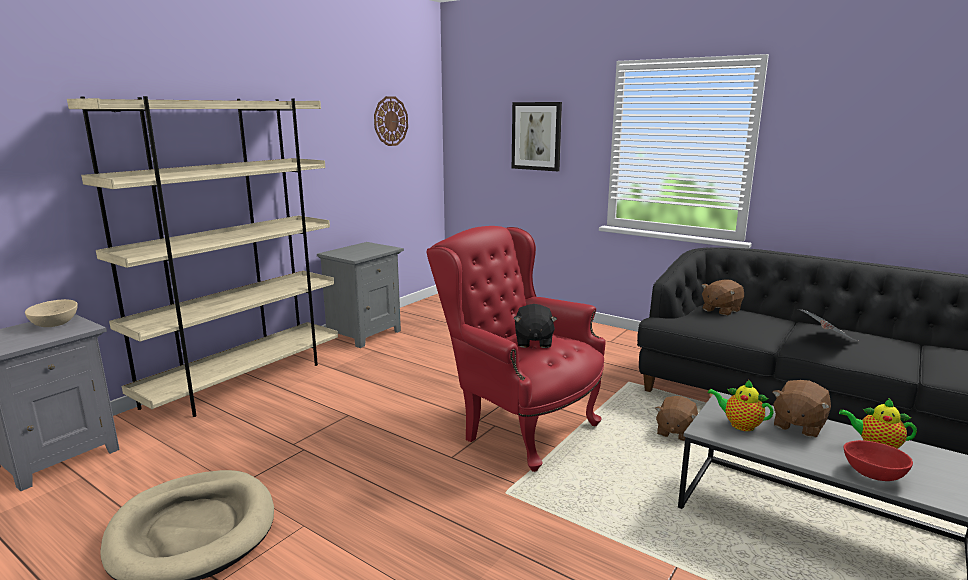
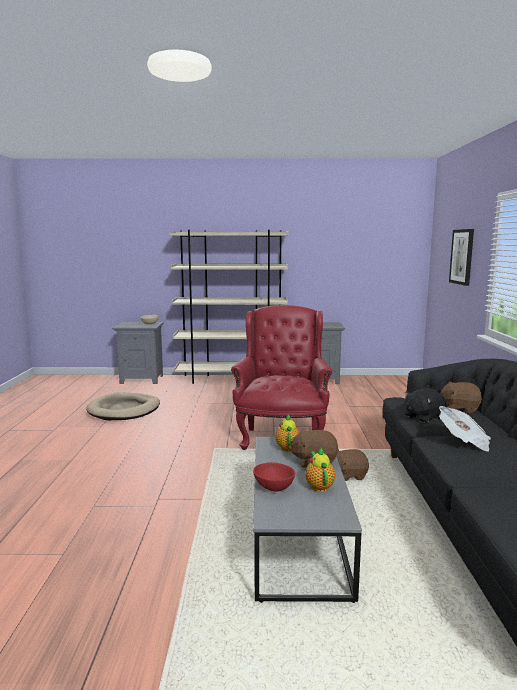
camera: 55 degrees right, 5 degrees down
(390, 121) = (373, 244): wall clock -> none
(533, 342) = (280, 378): black plush toy -> black plush toy (423, 417)

